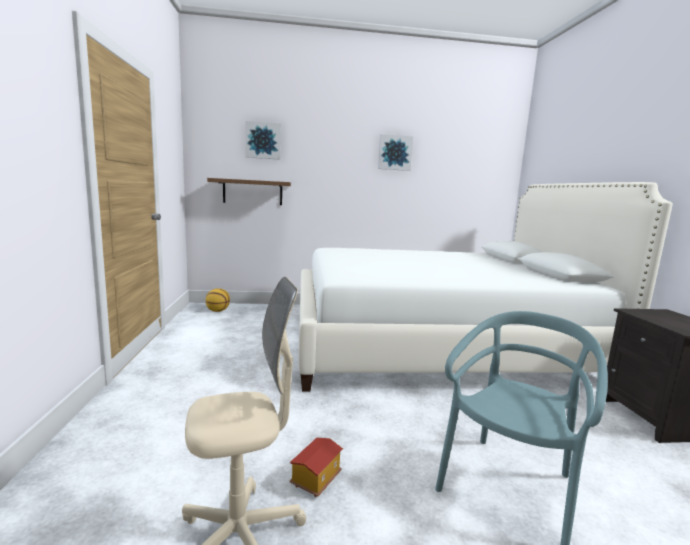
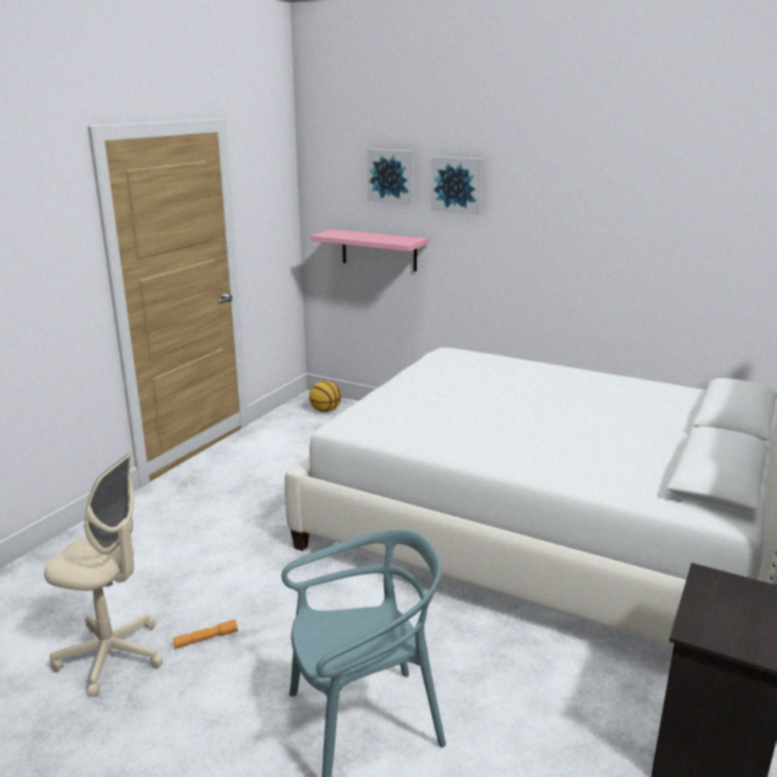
camera: 35 degrees right, 10 degrees up
(252, 192) = (379, 250): brown shelf -> pink shelf
(315, 479) = (206, 639): toy house -> orange flashlight
(395, 153) = (591, 194): picture -> picture (458, 184)

